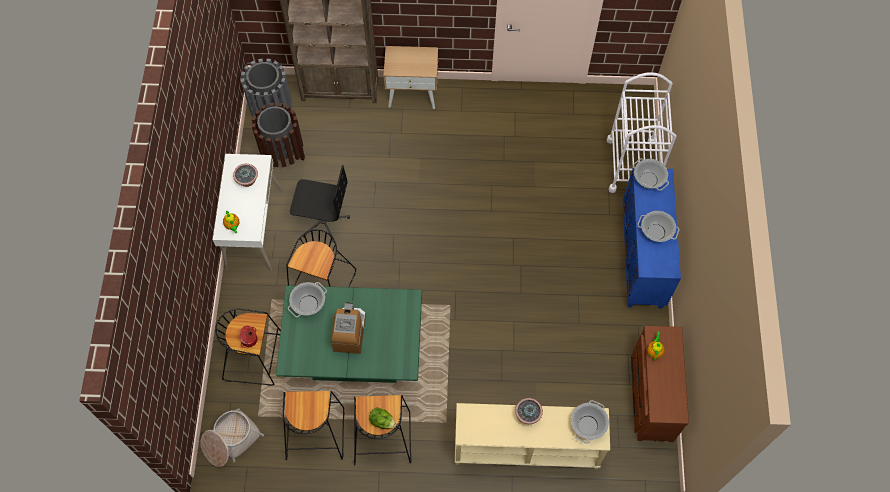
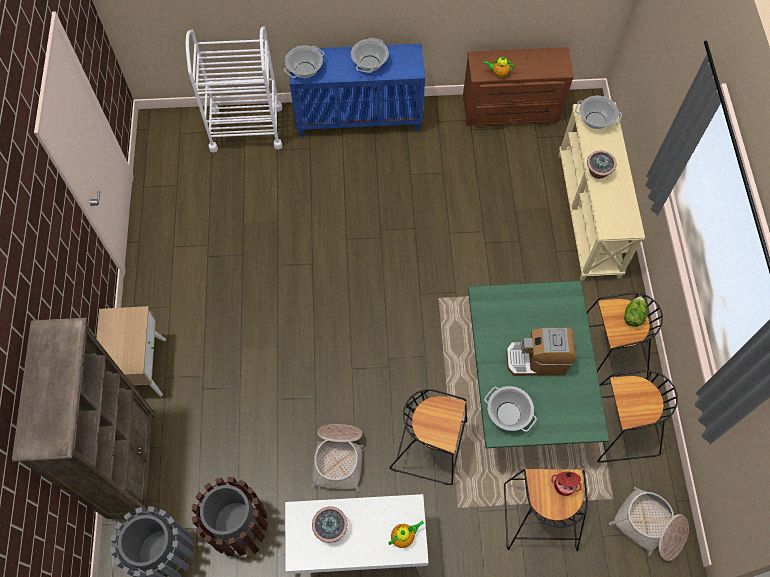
camera: 95 degrees left, 0 degrees up
(323, 220) = (338, 458): black office chair -> basket

